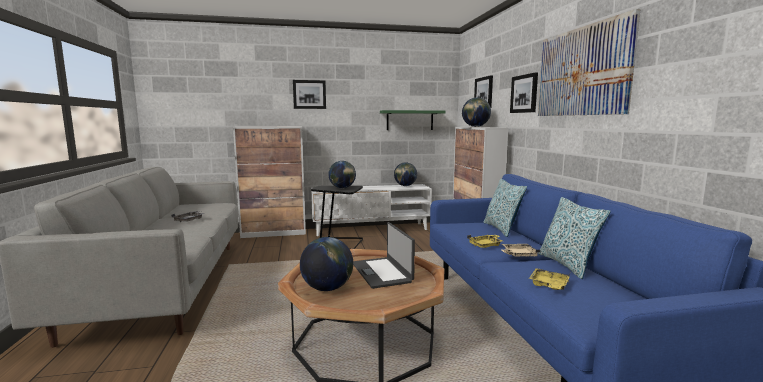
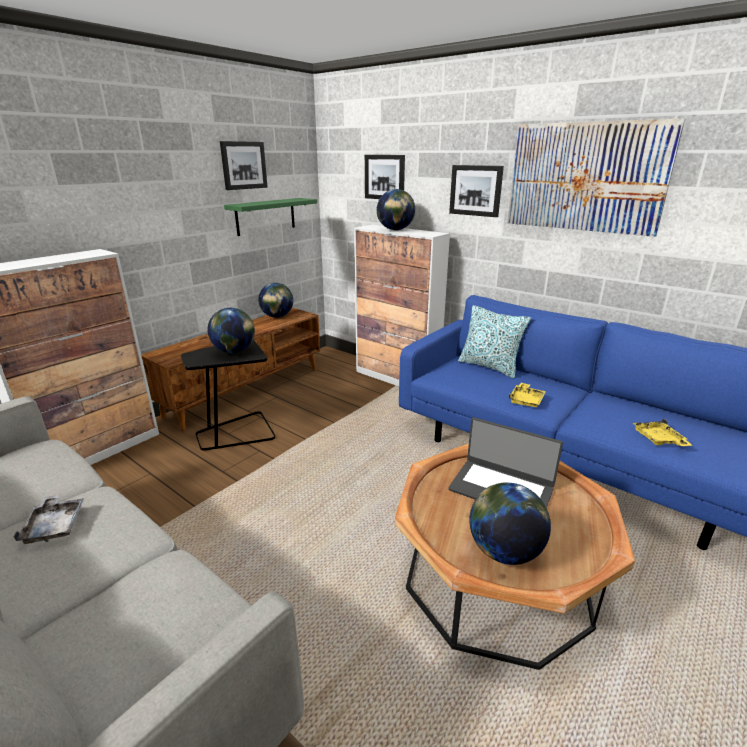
camera: 40 degrees left, 15 degrees up
(309, 94) = (101, 184): picture -> picture (243, 165)
(371, 229) = (246, 391): white tv stand -> brown tv stand
(518, 255) = (568, 404): beige tray -> none
(567, 265) = (615, 402): pillow -> none

